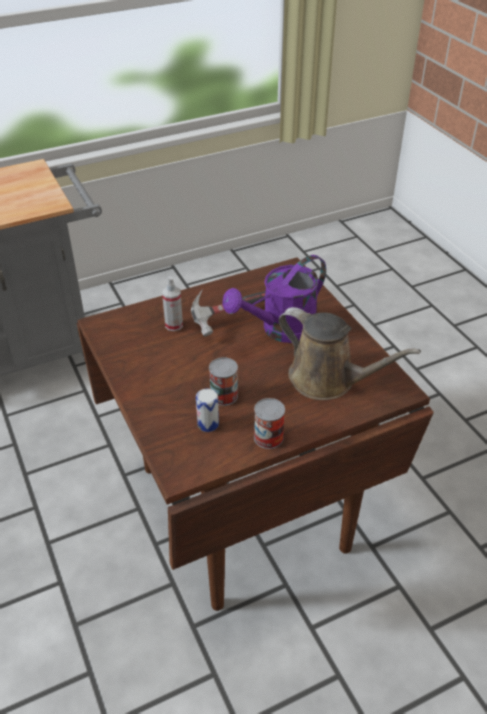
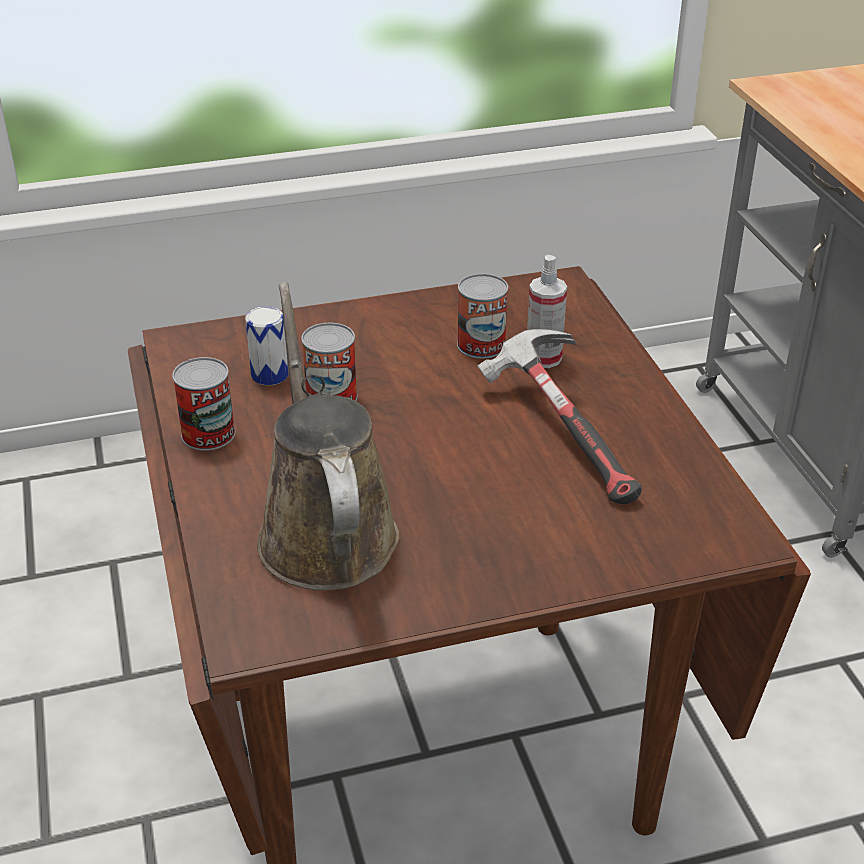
camera: 100 degrees right, 5 degrees down
(165, 347) = (481, 345): none -> can
(281, 330) = (500, 488): purple watering can -> none
(328, 380) = (324, 530): brown watering can -> brown watering can turned 120 degrees clockwise

